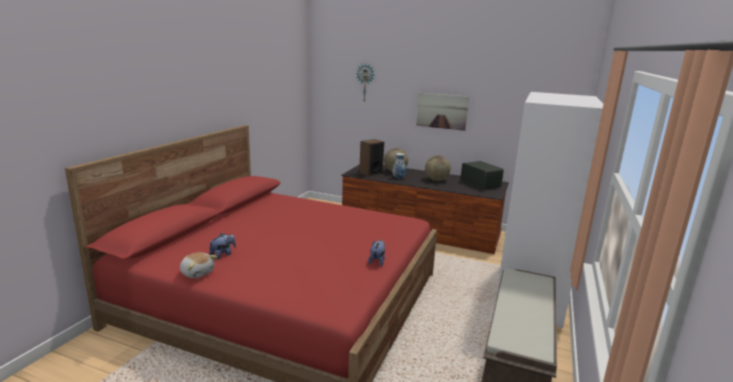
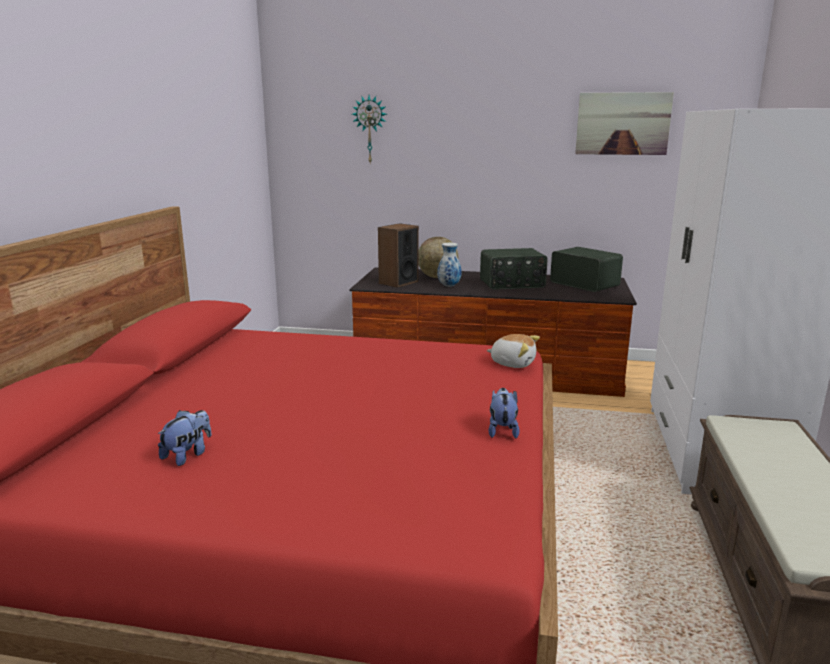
camera: 10 degrees left, 0 degrees up
(197, 273) = (145, 502): plush toy -> plush toy (513, 363)
(436, 180) = (512, 284): globe -> radio
(442, 111) = (506, 169): picture -> picture (623, 123)

